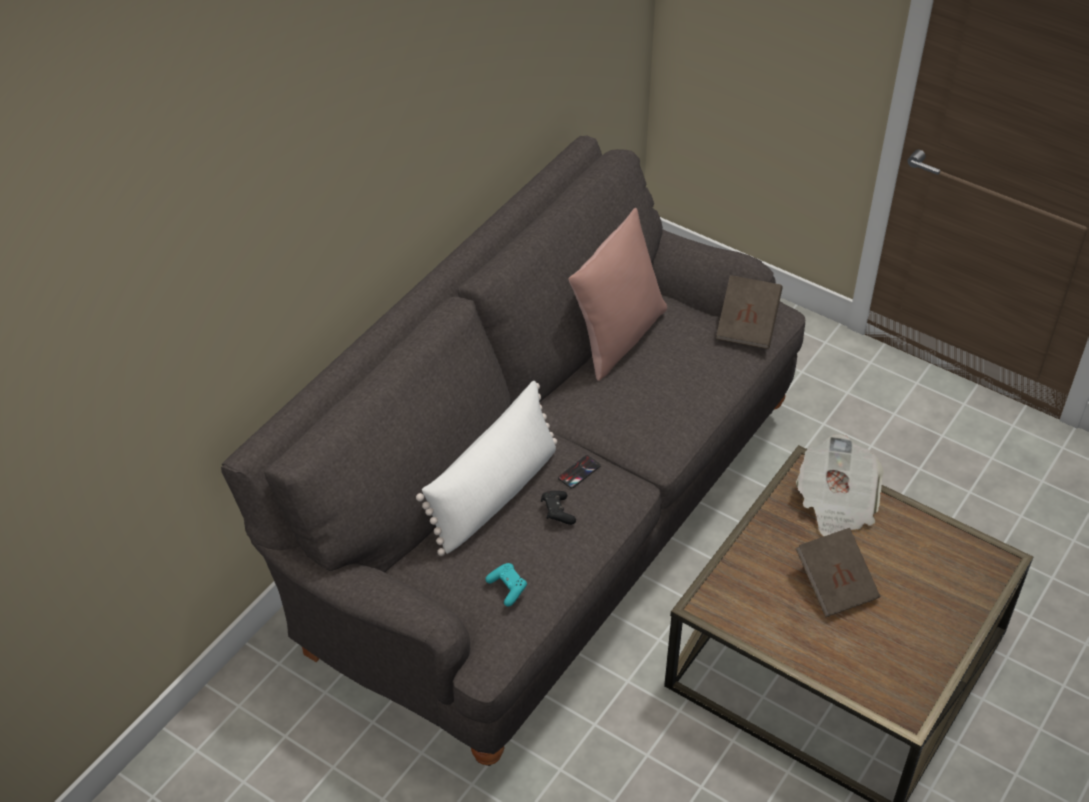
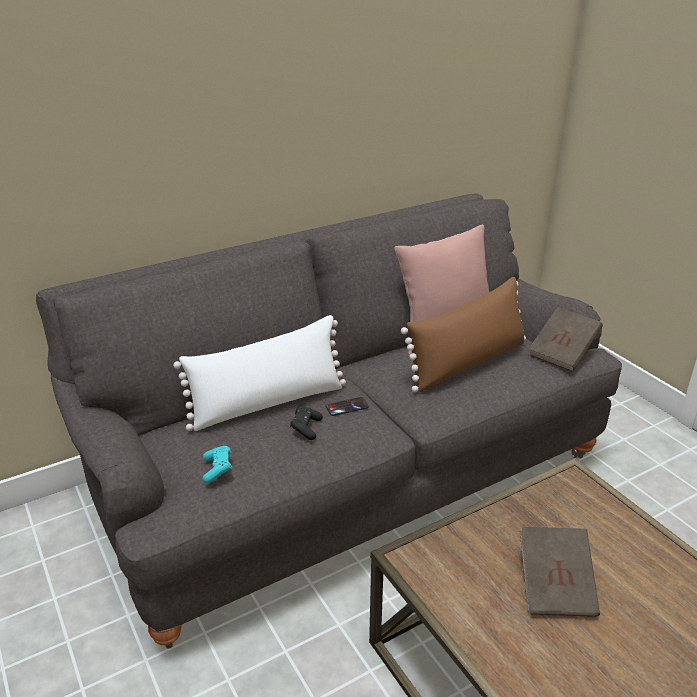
camera: 25 degrees right, 15 degrees down
(663, 372) = (467, 362): none -> brown pillow
(836, 503) = (590, 515): newspaper -> none

